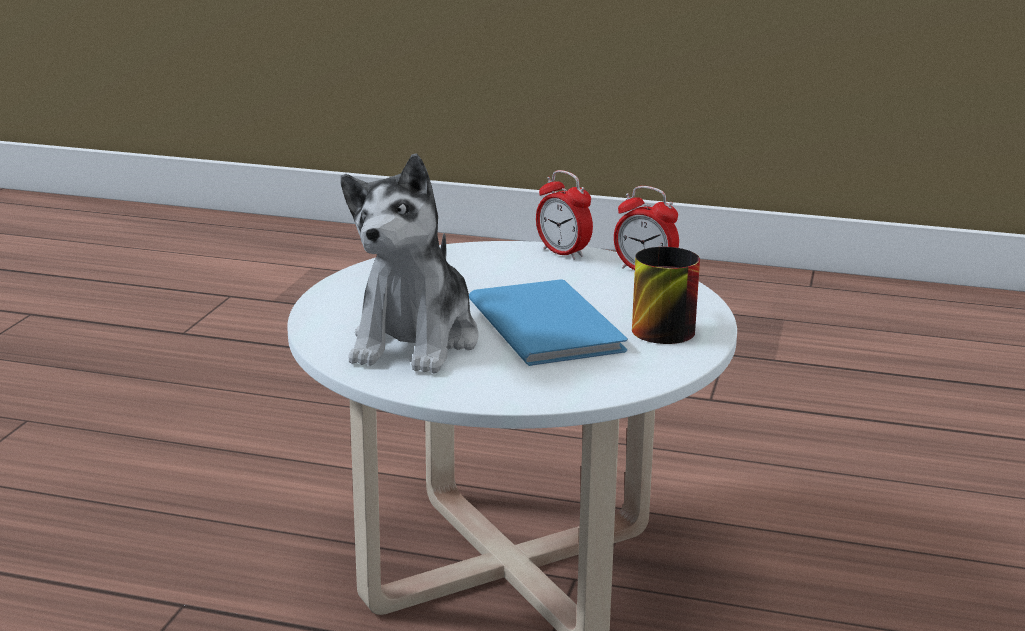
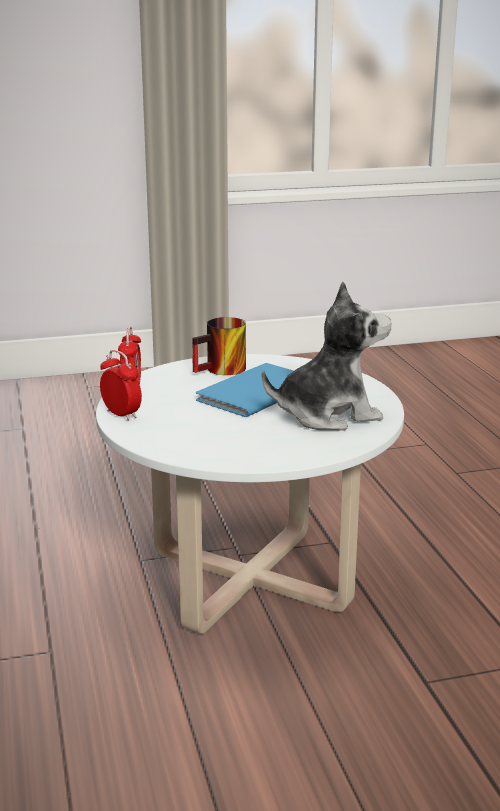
camera: 120 degrees left, 0 degrees up
(563, 253) = (121, 414): alarm clock -> alarm clock turned 60 degrees counterclockwise

